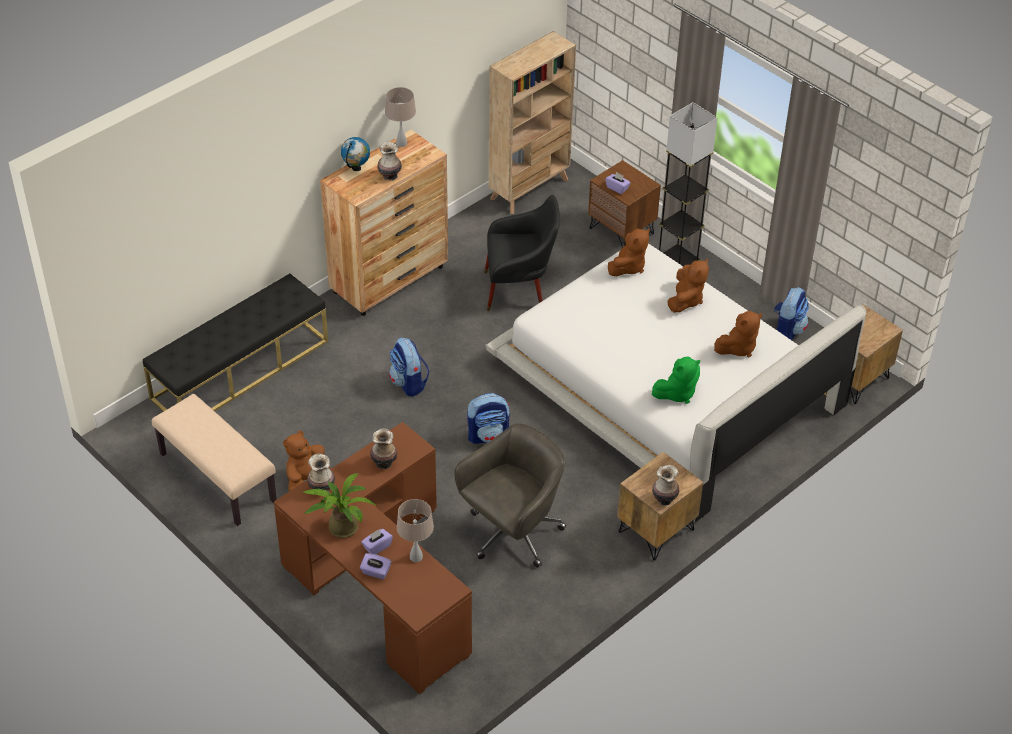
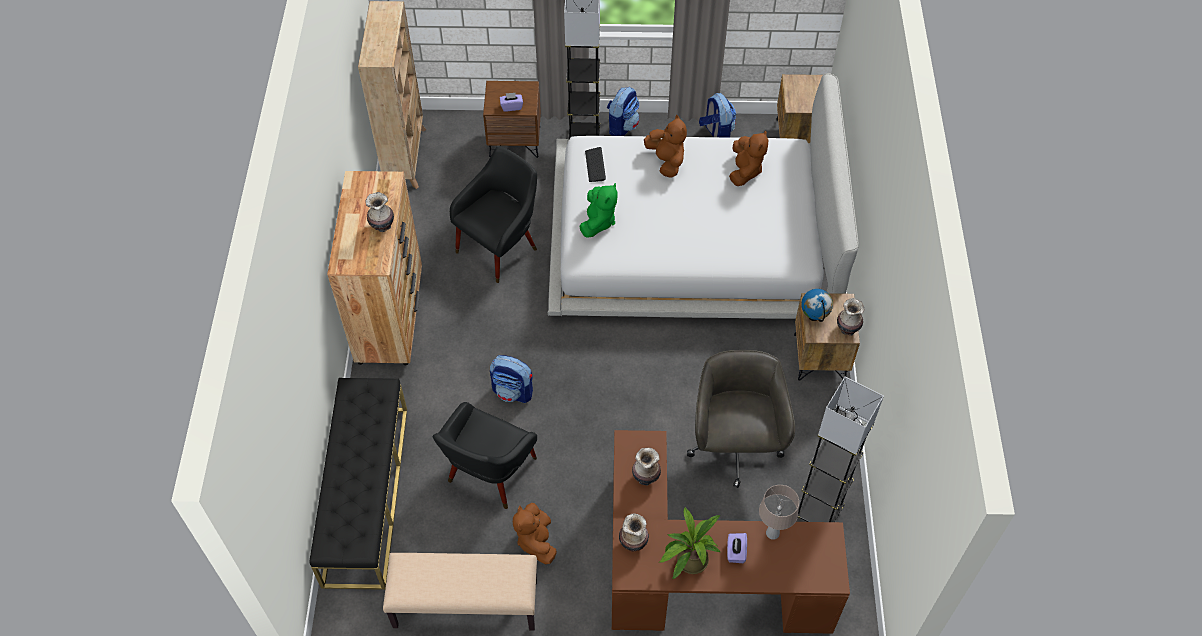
camera: 45 degrees left, 10 degrees up
(328, 418) = (489, 475): none -> black armchair
(356, 168) = (345, 240): globe -> globe (814, 317)
(375, 572) = (761, 574): purple tissue box -> none
(401, 143) = (354, 189): beige table lamp -> none
(488, 435) = (622, 383): backpack -> backpack (622, 126)
(515, 621) = (818, 512): none -> grey floor lamp
(628, 267) = (595, 165): brown plush toy -> keyboard
(677, 393) = (750, 239): green plush toy -> green plush toy (598, 222)

